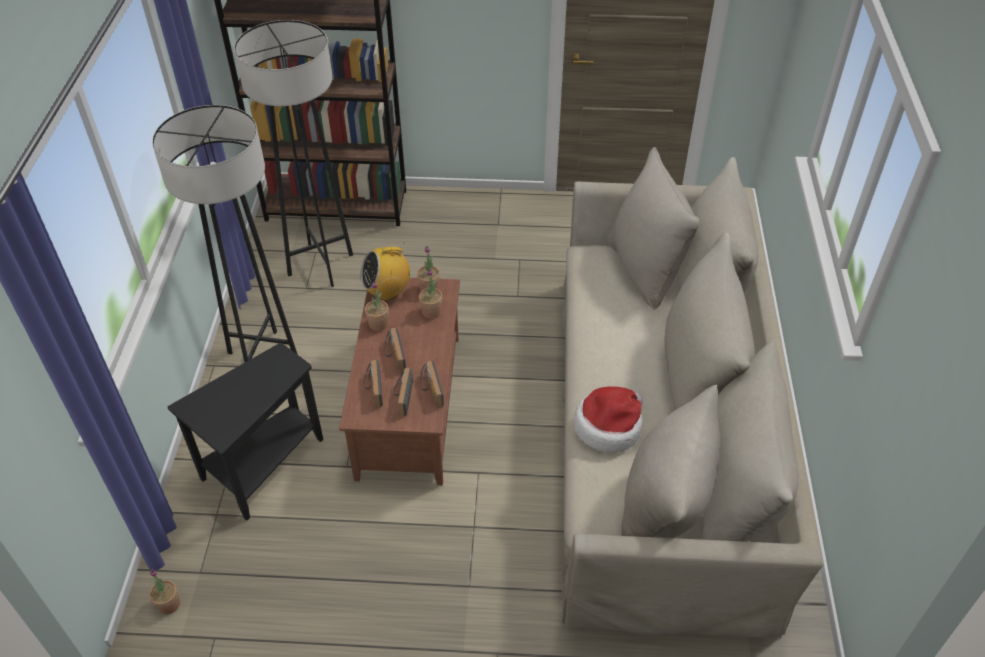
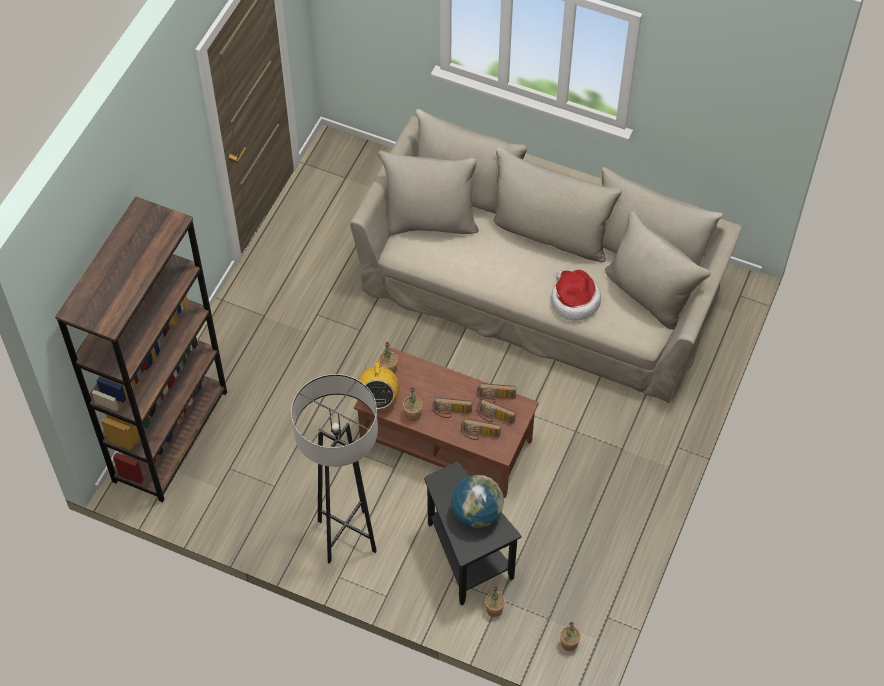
camera: 70 degrees left, 10 degrees up
(243, 402) = (477, 513): none -> globe
(321, 265) = (249, 468): grey floor lamp -> none
(431, 312) = (415, 375): potted plant -> potted plant (494, 609)

